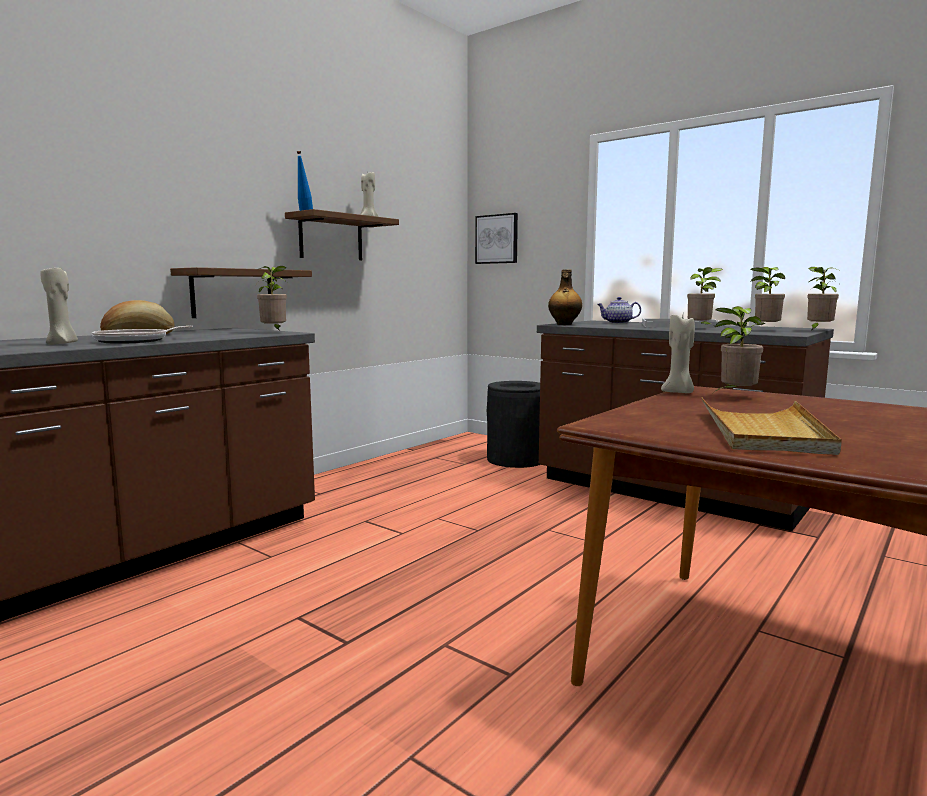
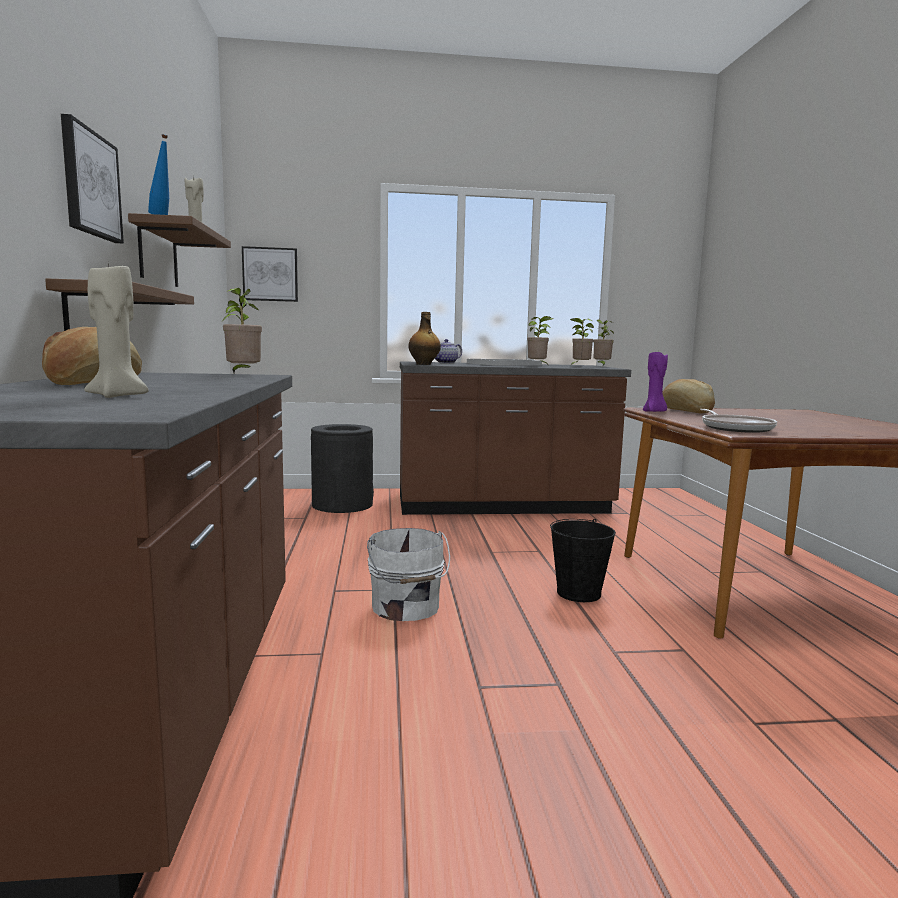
camera: 45 degrees left, 0 degrees up
(135, 341) = (191, 389): frying pan -> frying pan (735, 428)
(232, 199) = (90, 184): none -> picture
(379, 548) = (406, 608): none -> white bucket
(539, 590) = (579, 593): none -> black bucket
(679, 393) = (654, 412): beige candle -> purple candle
(735, 396) = (686, 411): potted plant -> bread
(763, 431) = (801, 426): beige tray -> none

